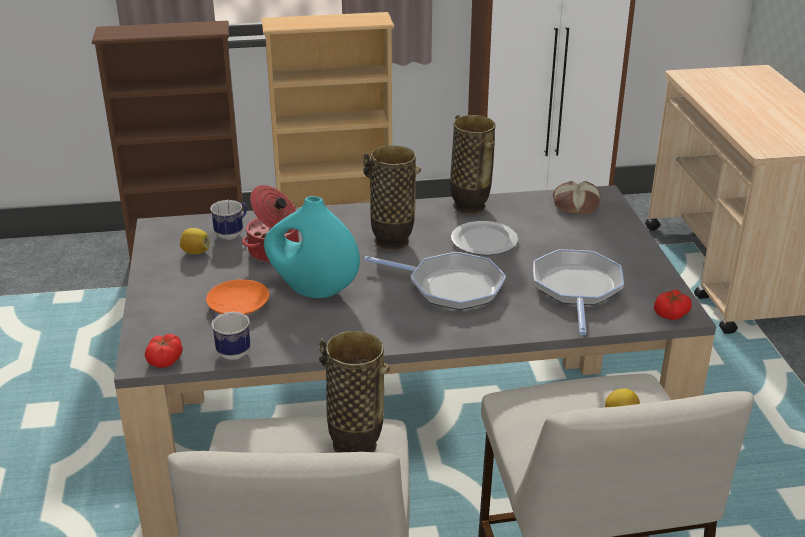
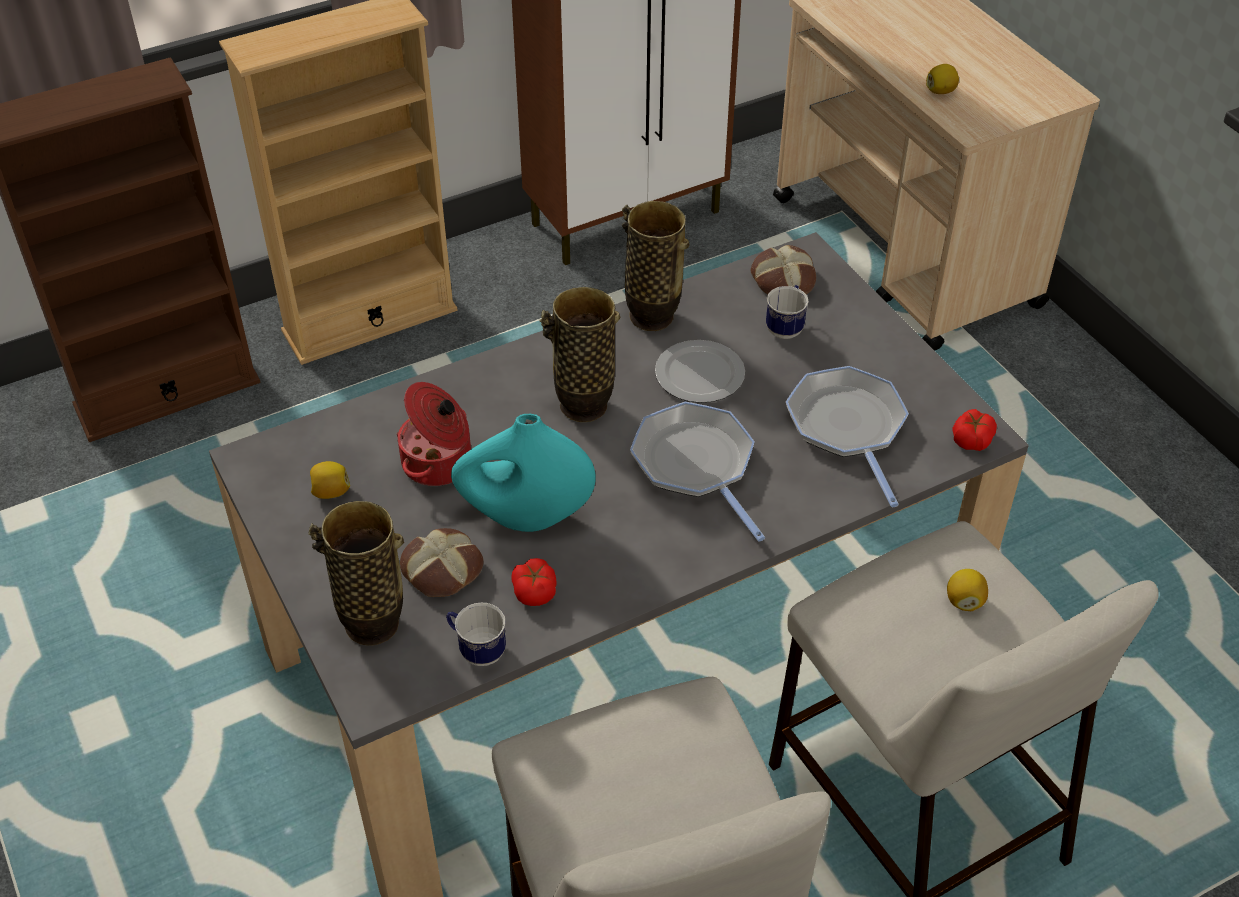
camera: 20 degrees left, 15 degrees up
(165, 359) = (400, 688): tomato -> tomato (535, 591)
(232, 233) = (362, 444): mug -> mug (786, 327)
(238, 305) = (443, 570): orange plate -> bread
(355, 446) = (686, 736): vase -> vase (372, 624)
(451, 287) = (696, 465): frying pan -> frying pan turned 120 degrees counterclockwise
(751, 128) = (940, 91): none -> lemon

